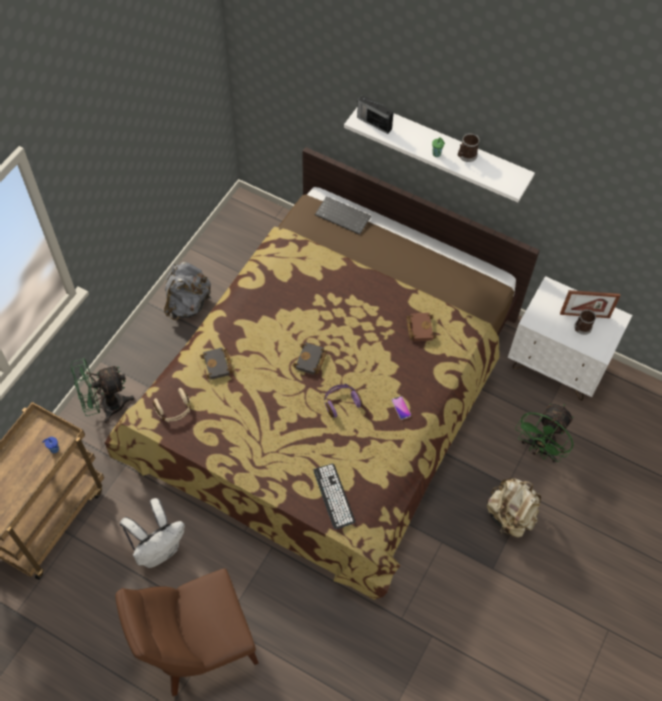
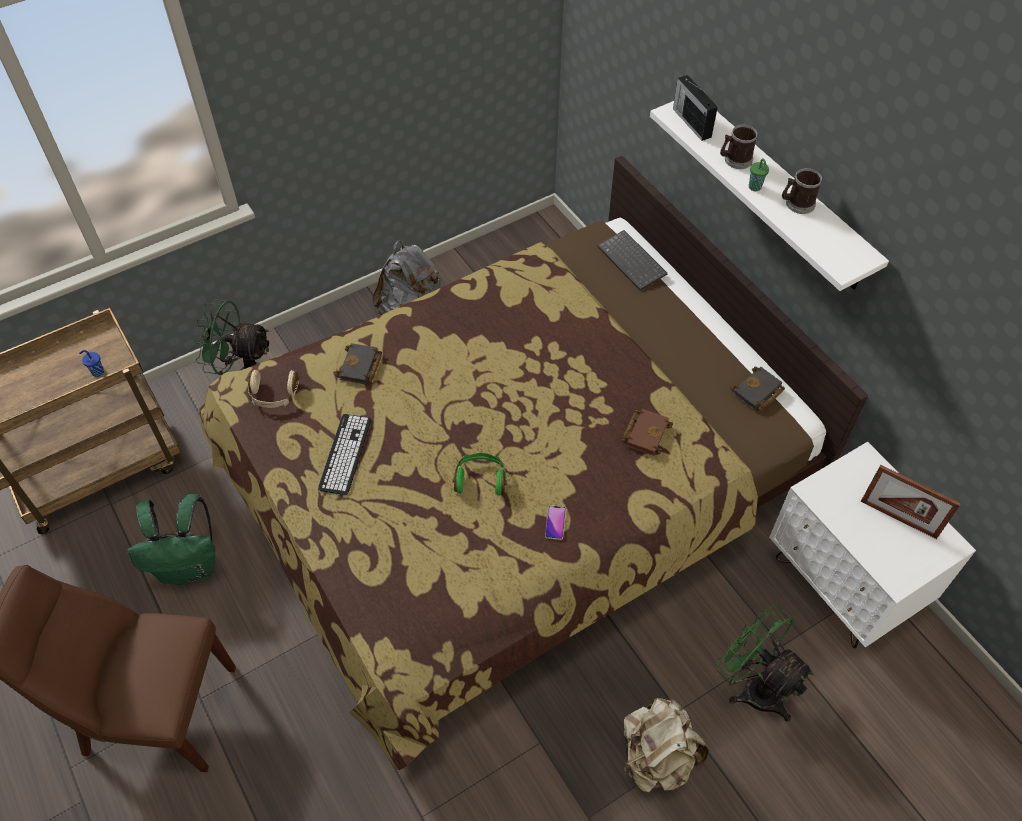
camera: 30 degrees right, 5 degrees down
(159, 549) = (190, 567): white backpack -> green backpack
(310, 361) = (475, 412): black book -> black book (757, 393)
(334, 496) = (392, 593): keyboard -> keyboard (345, 454)
(341, 402) = (480, 479): purple headphones -> green headphones
(540, 449) = (753, 686): green fan -> green fan turned 75 degrees clockwise
(581, 328) = (883, 534): mug -> mug (735, 160)

